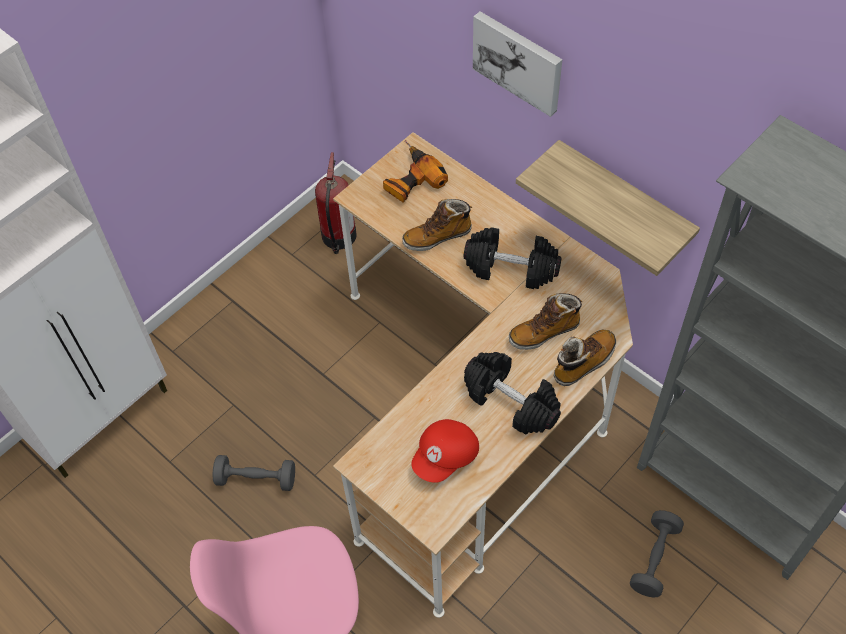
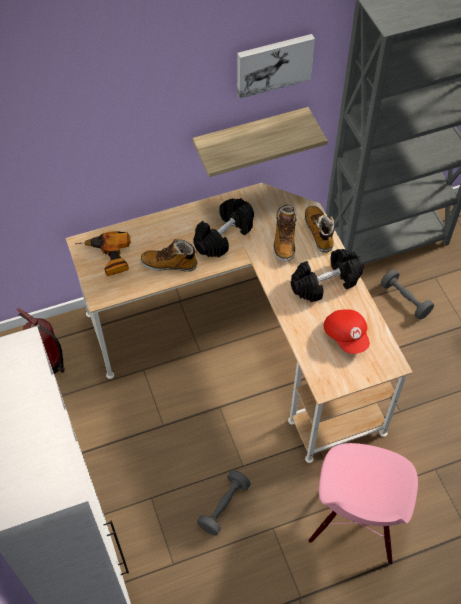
camera: 65 degrees left, 0 degrees up
(437, 236) = (169, 264): boot -> boot turned 90 degrees clockwise
(518, 61) = (148, 110): picture -> picture (273, 64)

